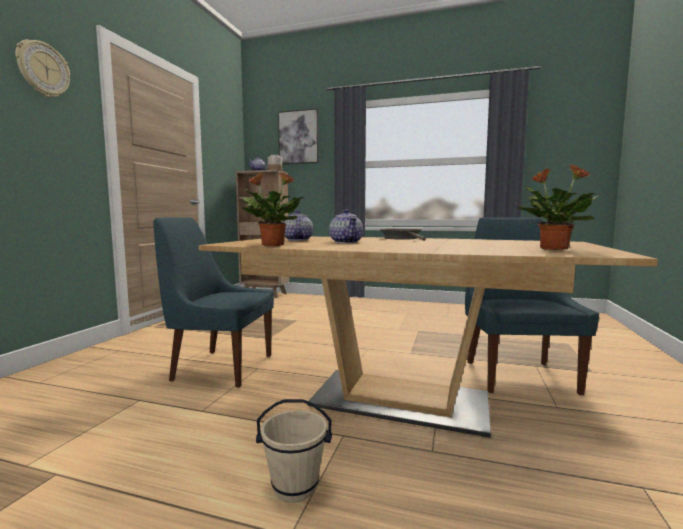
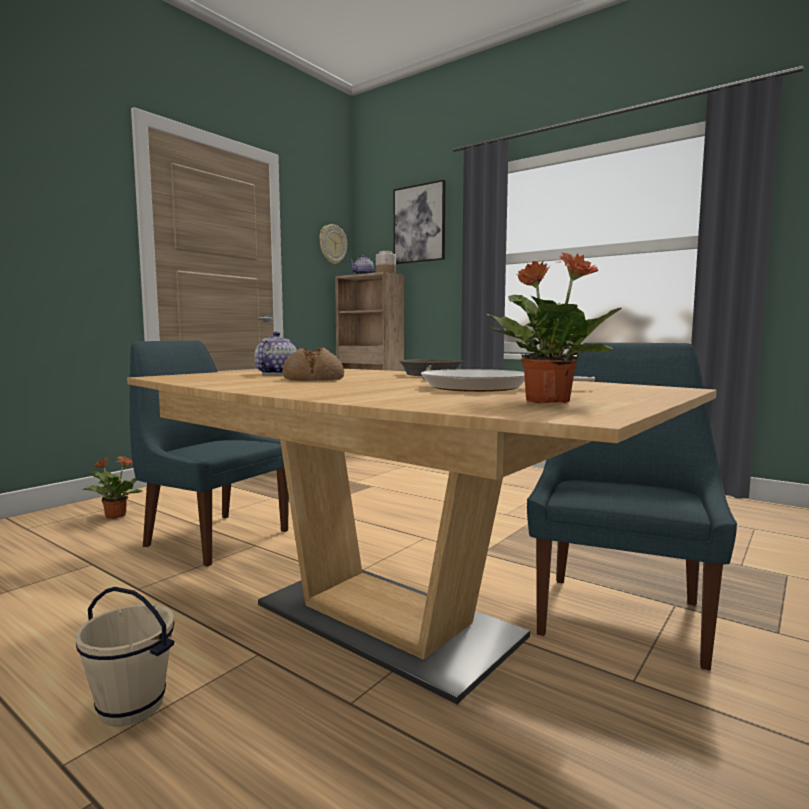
camera: 20 degrees right, 0 degrees up
(43, 70) = (60, 170): wall clock -> wall clock (332, 244)
(272, 245) = (194, 380): potted plant -> potted plant (115, 516)
(346, 242) = (313, 379): teapot -> bread
(478, 244) = (483, 387): none -> frying pan

